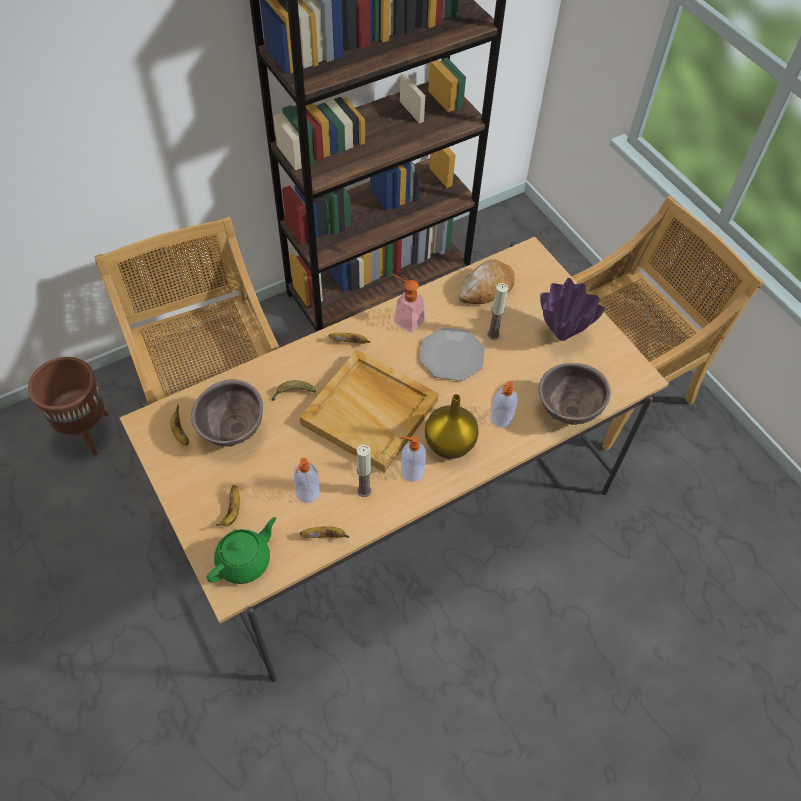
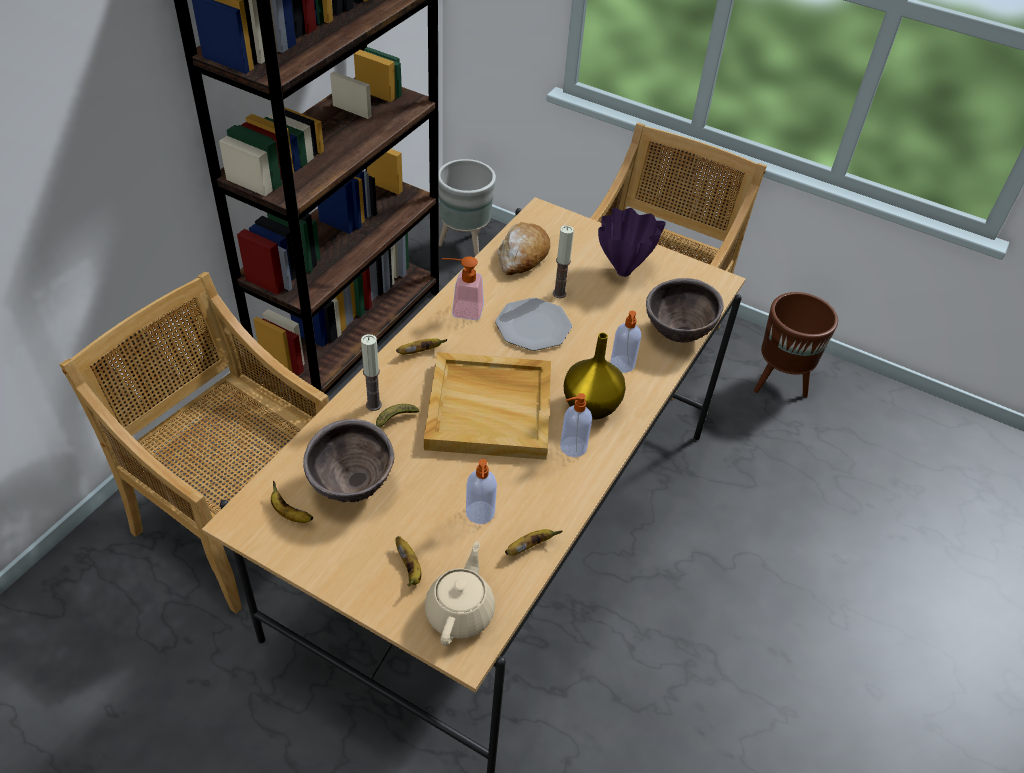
camera: 30 degrees left, 10 degrees down
(87, 432) = (88, 618): brown planter -> brown planter (777, 383)
(245, 561) = (460, 612): green teapot -> beige teapot
(364, 490) = (538, 485): candle -> candle (373, 405)
(515, 241) = (464, 245): none -> grey planter

